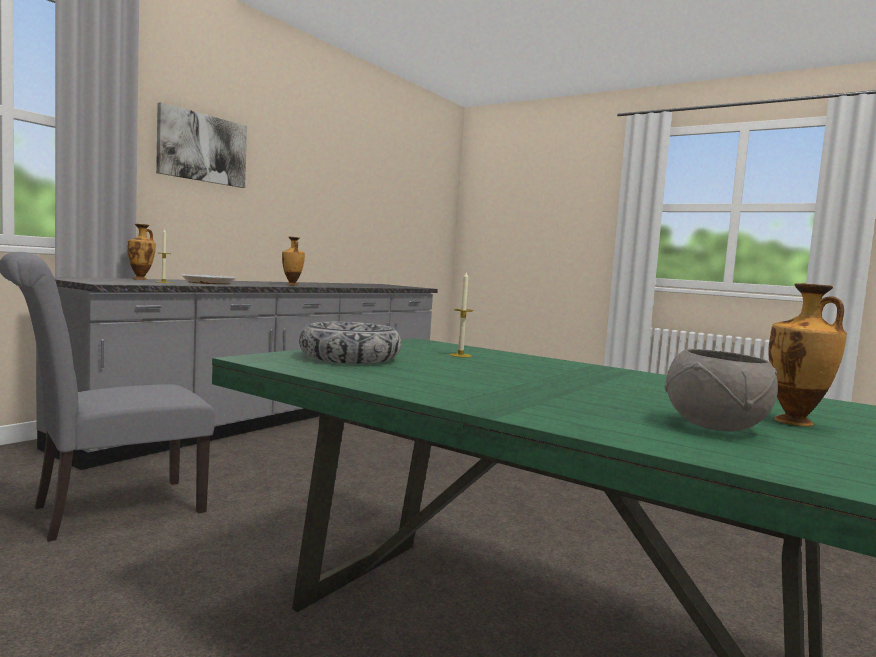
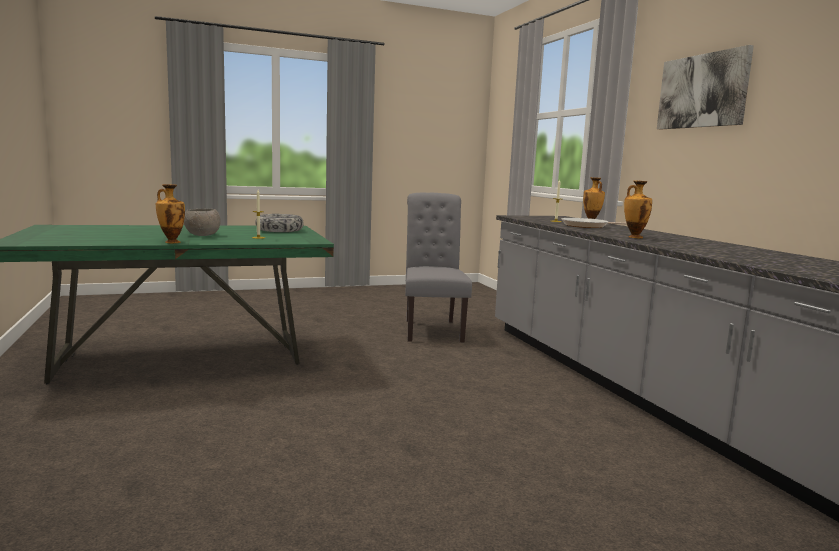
camera: 125 degrees right, 5 degrees up
(715, 427) = (102, 230): grey bowl -> grey bowl (202, 235)
(796, 422) = (70, 234): vase -> vase (171, 242)

